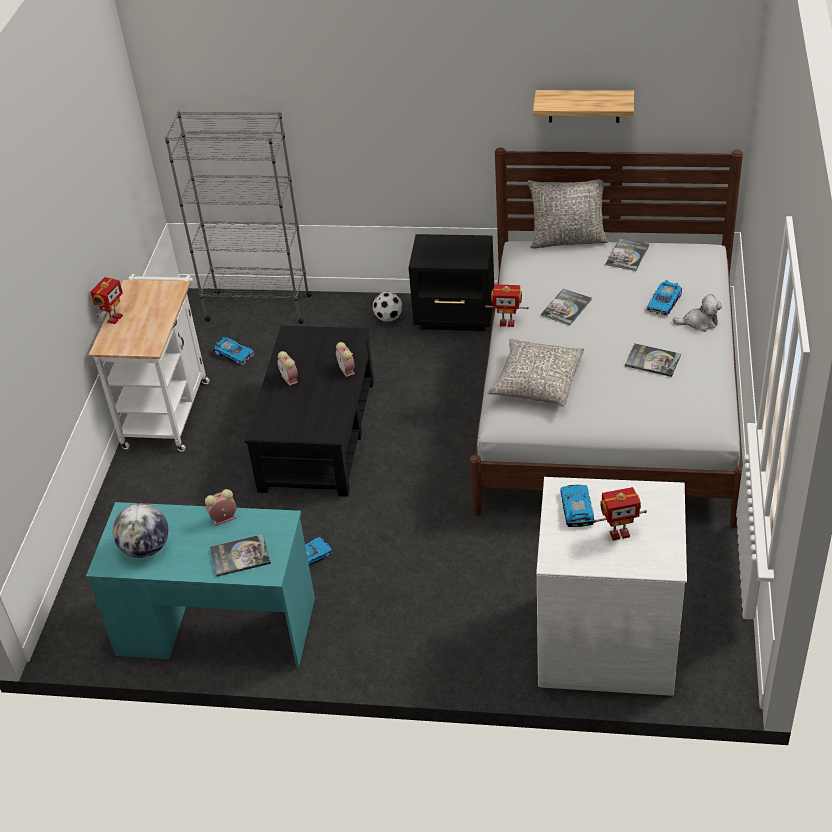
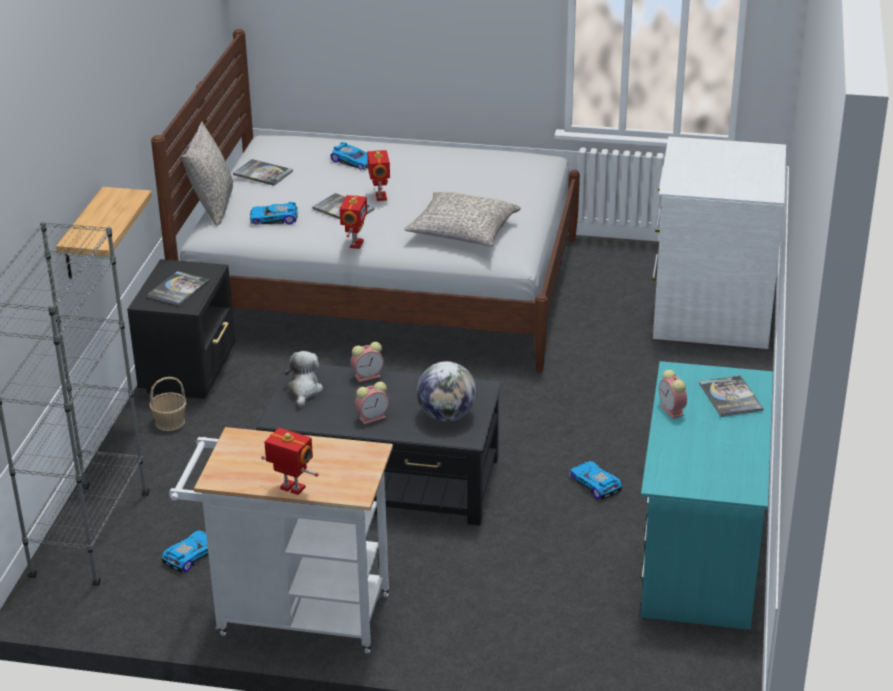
camera: 90 degrees left, 10 degrees down
(146, 548) = (721, 463): globe -> globe (447, 415)
(388, 318) = (169, 422): football -> basket
(576, 509) = (702, 181): toy car -> toy car (274, 219)
(584, 106) = (170, 48): shelf -> shelf (82, 236)
(619, 533) = (733, 165): toy robot -> toy robot (380, 197)
(653, 361) = (446, 173): book -> book (178, 289)
(699, 322) = (391, 149): plush toy -> plush toy (304, 391)

